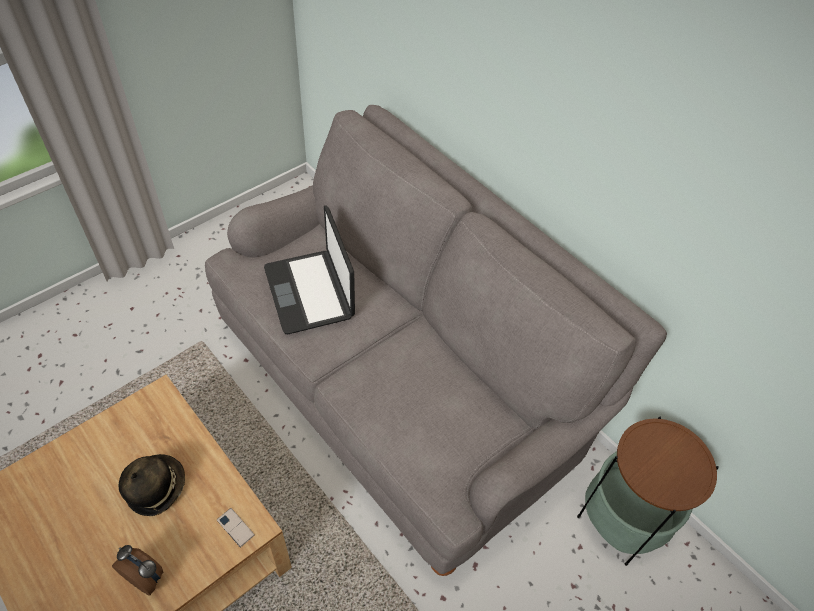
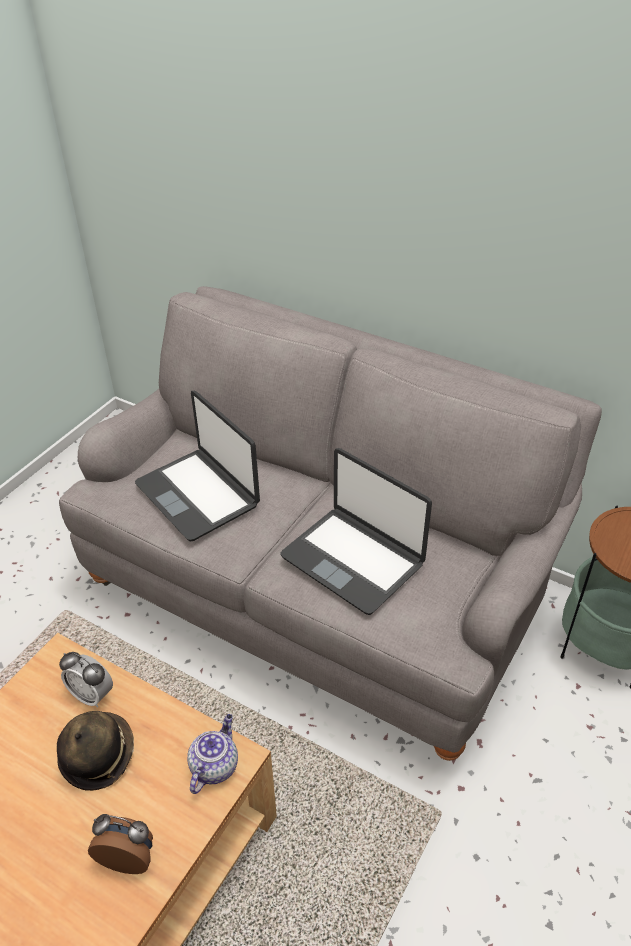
camera: 15 degrees left, 10 degrees down
(170, 436) = (92, 695): none -> alarm clock
(235, 527) = (214, 766): phone -> teapot
(408, 393) = (353, 559): none -> laptop

